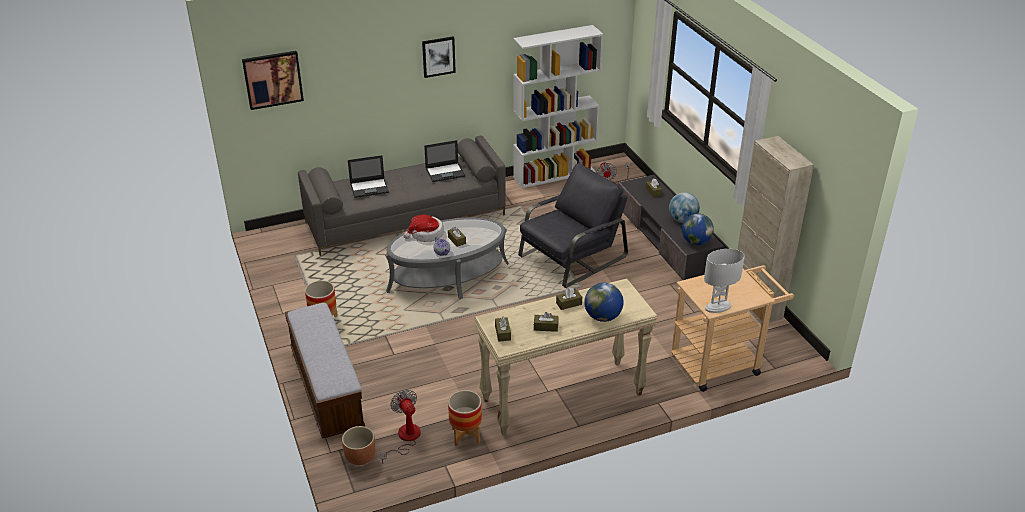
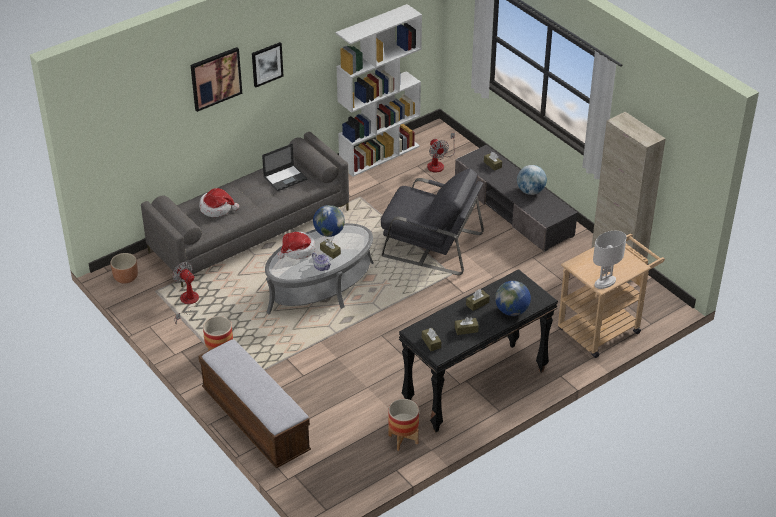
camera: 15 degrees left, 5 degrees up
(273, 79) = (116, 119): picture -> picture (215, 78)
(360, 457) = (317, 478): brown planter -> brown planter (125, 278)
(370, 188) = (217, 208): laptop -> hat
(405, 439) = (350, 453): fan -> fan (187, 303)
(562, 398) = (475, 388): beige console table -> black console table
(571, 257) = (431, 245): grey armchair -> grey armchair turned 75 degrees clockwise
(695, 242) = (550, 213): globe -> globe (329, 233)

